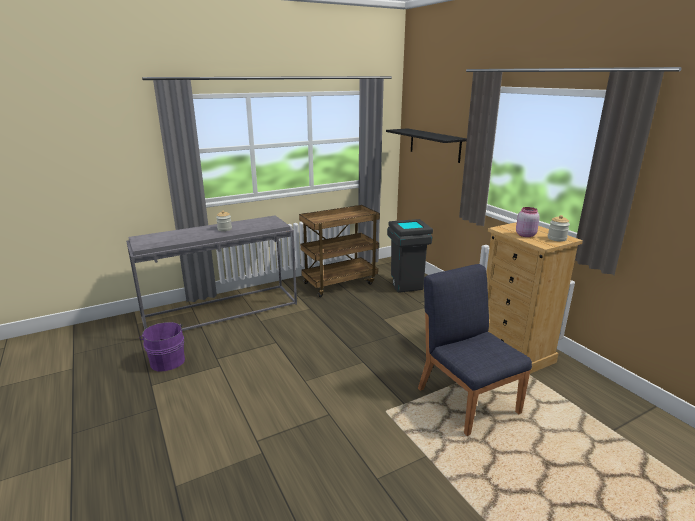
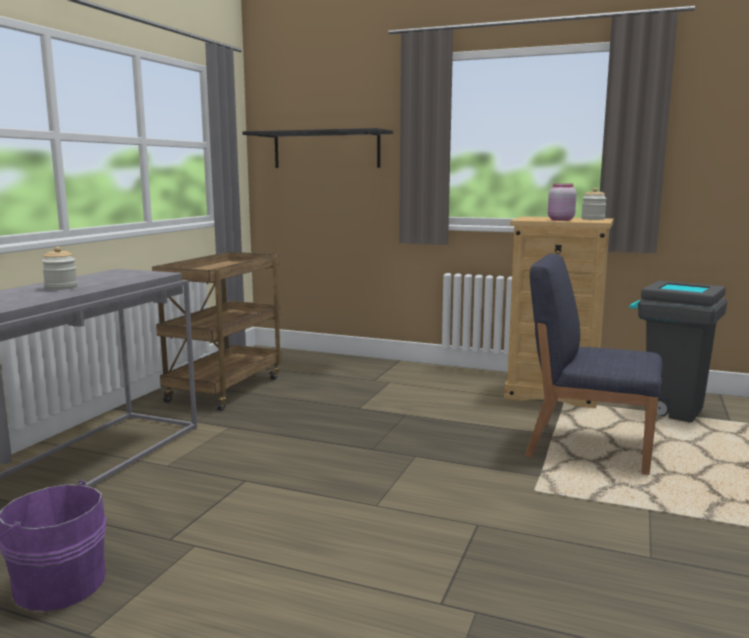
camera: 40 degrees left, 10 degrees down
(405, 285) = (326, 369): grey trash can -> grey trash can (668, 410)

